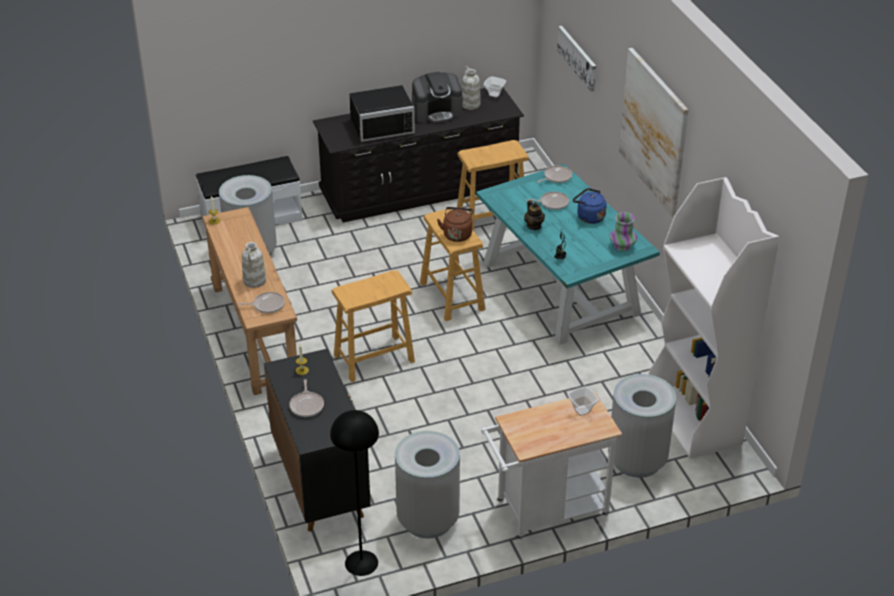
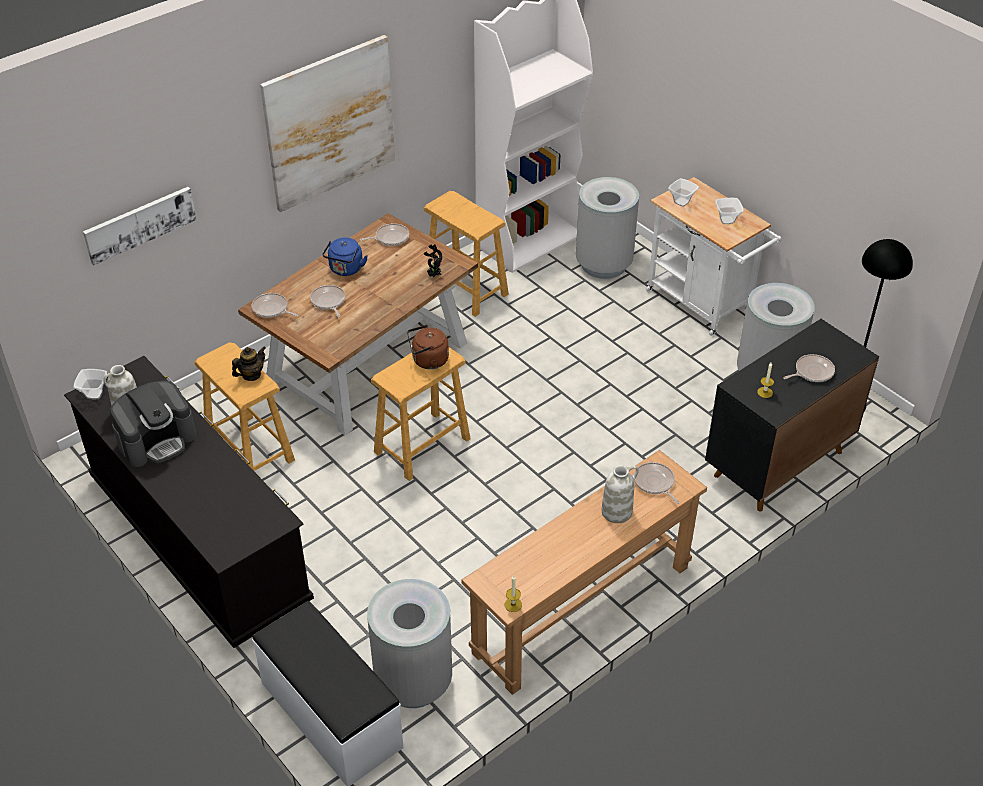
camera: 110 degrees left, 5 degrees up
(373, 358) = (566, 481): beige stool -> beige stool (466, 289)
(381, 125) = (210, 488): black microwave -> none
(437, 112) = (157, 440): coffee machine -> coffee machine turned 90 degrees clockwise
(534, 226) = (381, 306): teapot -> teapot (251, 375)
(539, 431) = (726, 220): none -> bowl
(560, 287) = (367, 362): turquoise dining table -> brown dining table
(622, 246) = (390, 238): vase -> frying pan

